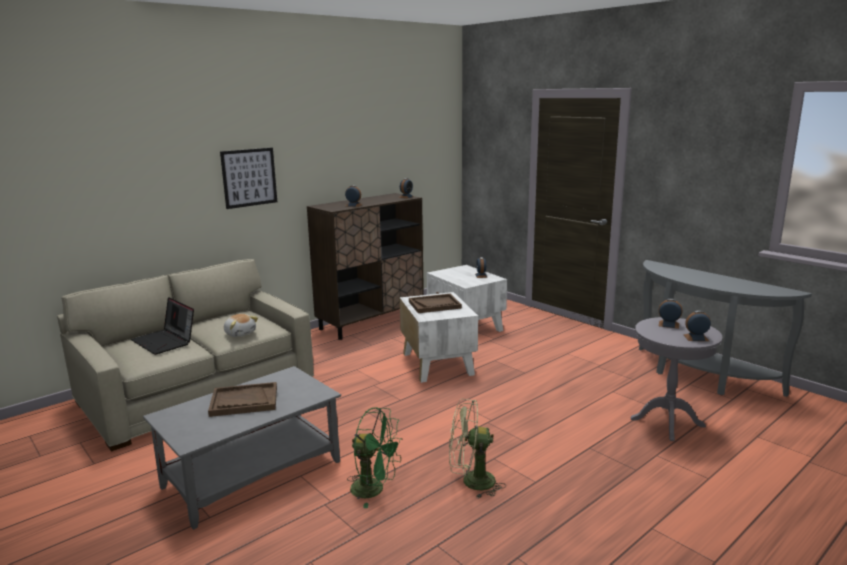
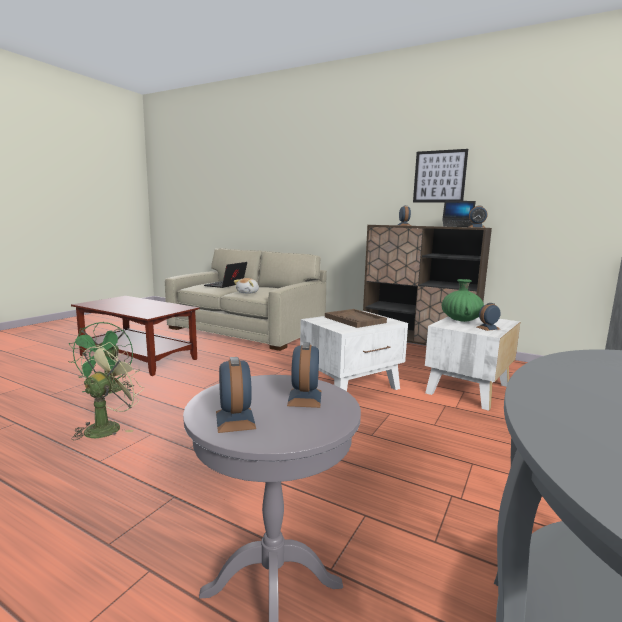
camera: 70 degrees right, 5 degrees down
(244, 401) = (139, 305): brown tray -> none
(249, 177) = (339, 194): picture -> picture (439, 176)
(253, 473) = (139, 357): grey coffee table -> brown coffee table
(384, 197) = (458, 226): none -> laptop
(454, 277) = (461, 320): none -> green vase
(471, 482) = (108, 427): green fan -> green fan turned 45 degrees clockwise

